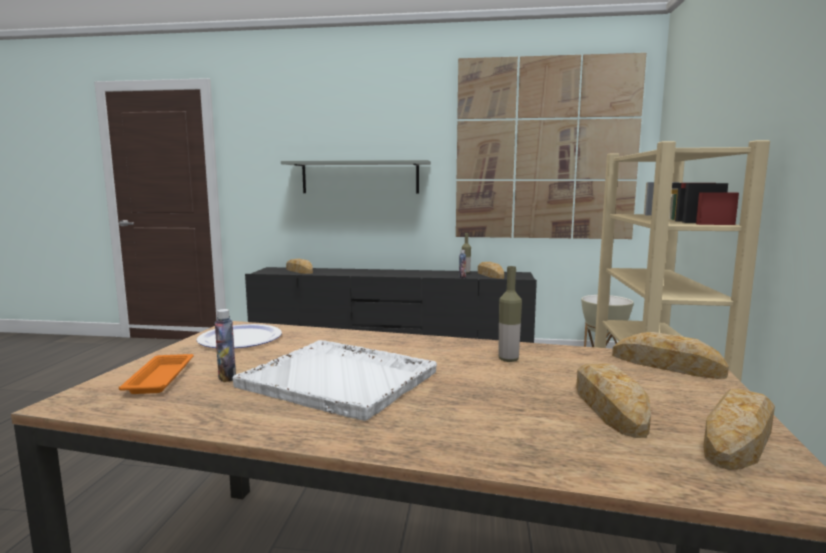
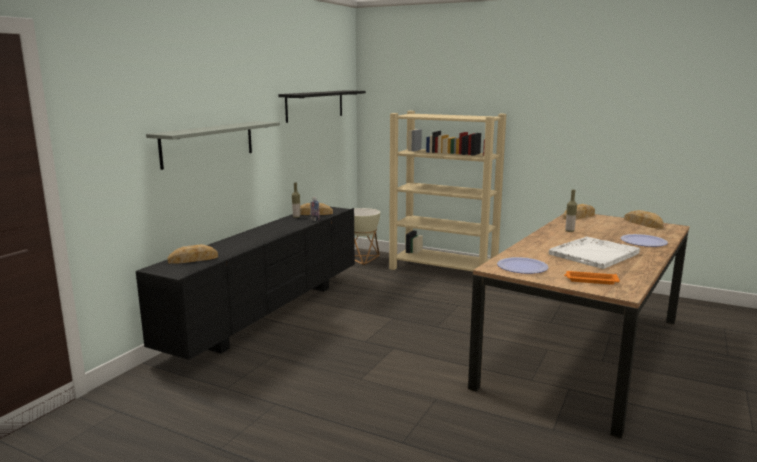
camera: 70 degrees left, 5 degrees up
(227, 377) = (590, 269): bottle -> none
(495, 431) = (643, 242): none -> plate
(545, 149) = (315, 105): picture -> black shelf
(609, 406) = (621, 229): bread -> none

